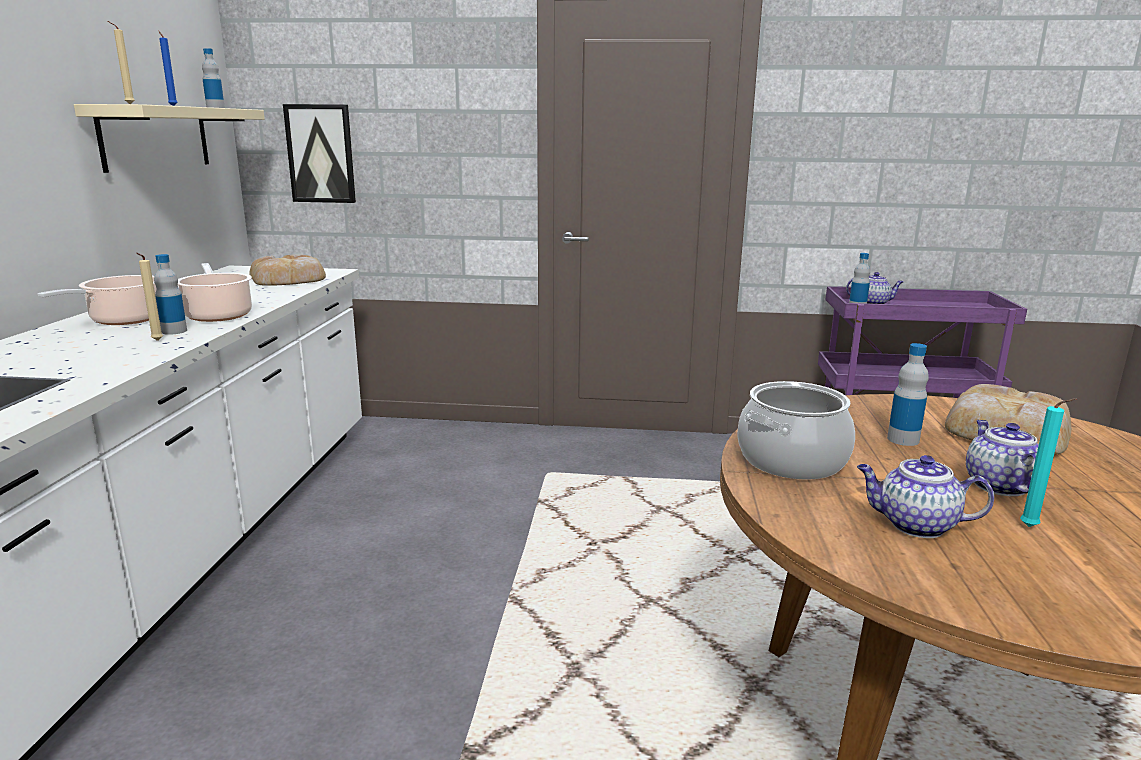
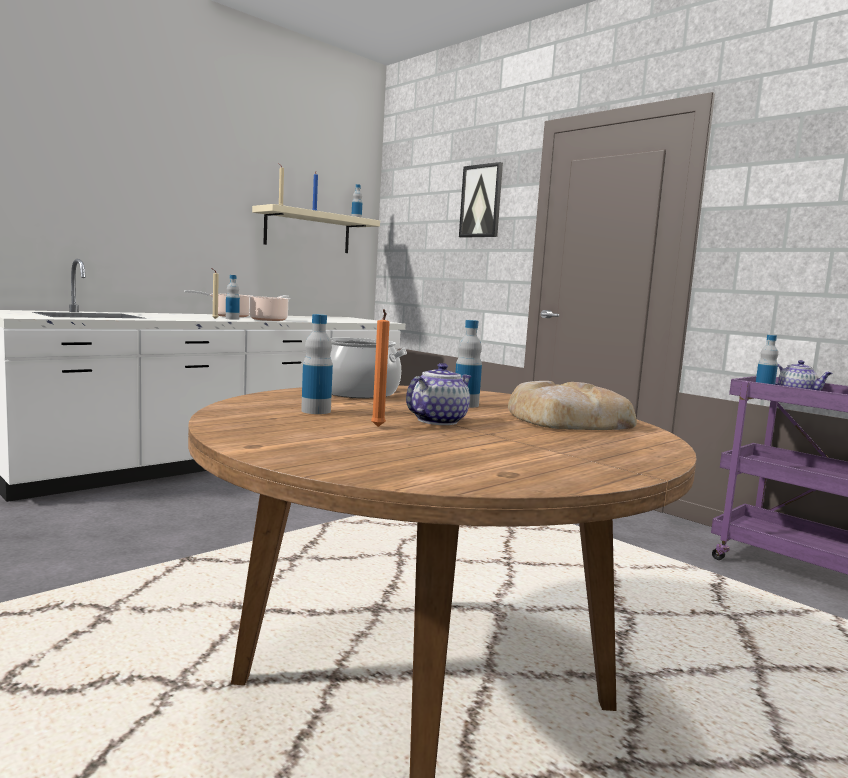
camera: 40 degrees right, 10 degrees down
(289, 279) = (353, 320): bread -> none
(321, 154) = (414, 250): picture -> picture (481, 201)
(914, 525) = (316, 411): teapot -> bottle
(1031, 528) = (377, 427): turquoise candle -> orange candle

